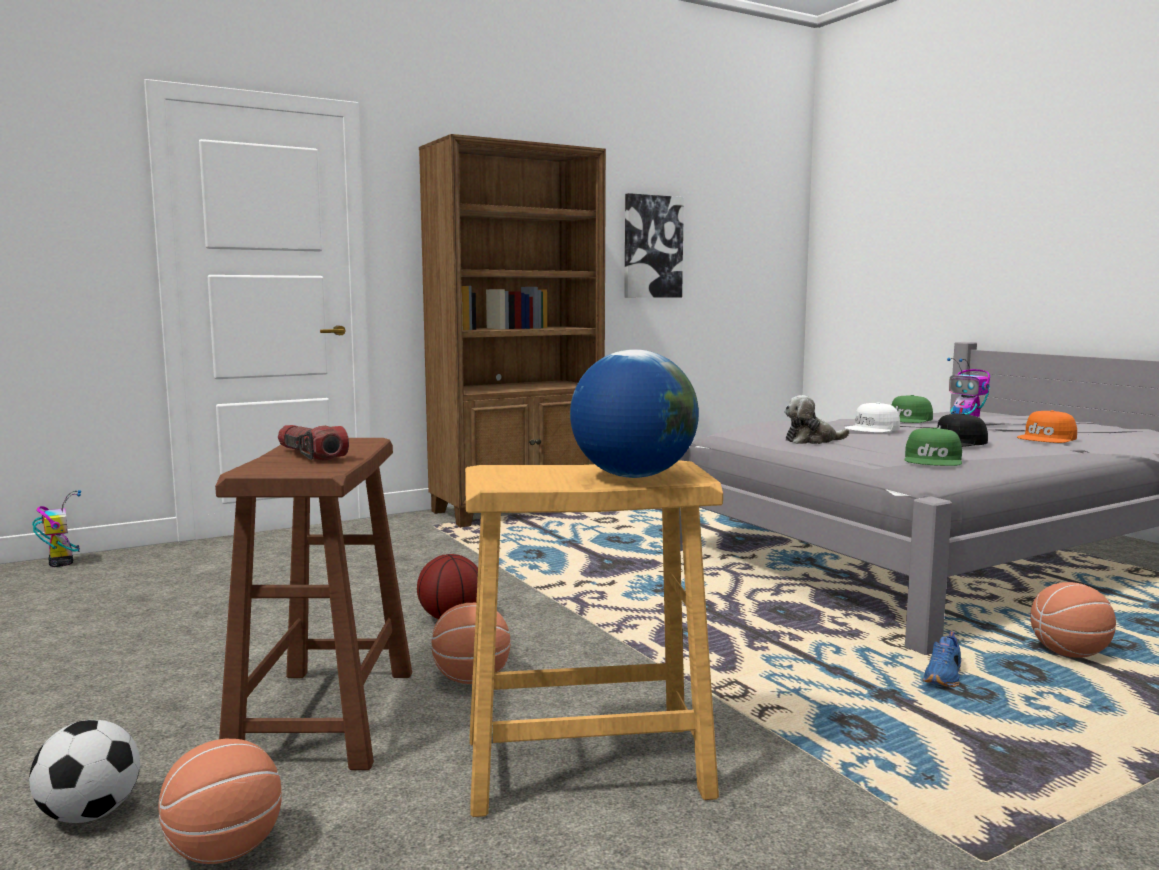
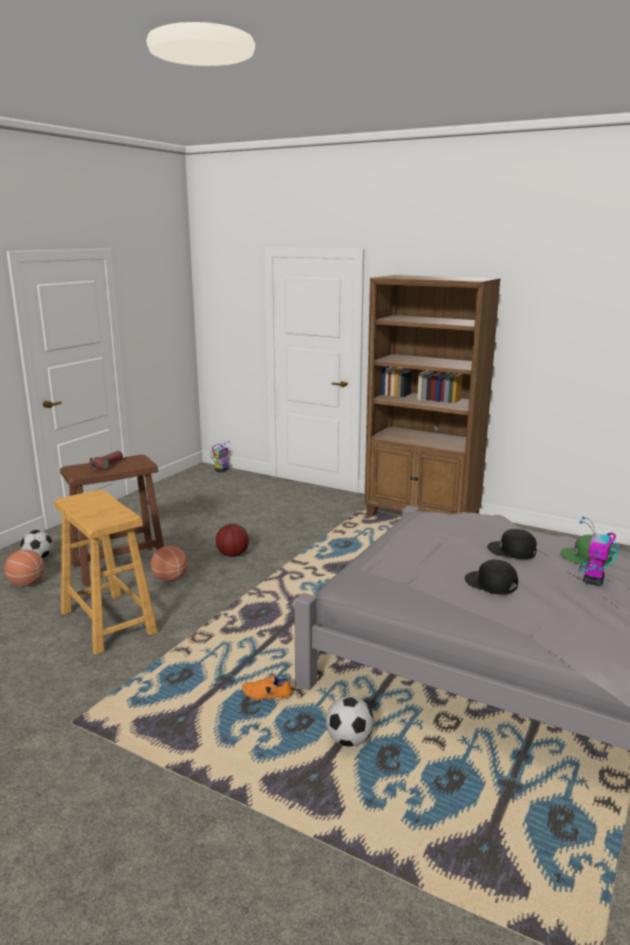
camera: 60 degrees right, 10 degrees up
(633, 476) = (95, 515): globe -> none
(652, 247) = (584, 347): picture -> none
(812, 441) = (434, 540): plush toy -> none
(873, 428) = (512, 550): white cap -> black cap
(934, 460) = (403, 582): green cap -> none
(944, 677) = (267, 696): blue shoe -> orange shoe
(1047, 438) = (573, 617): orange cap -> none
(1069, 653) = (349, 740): basketball -> football

